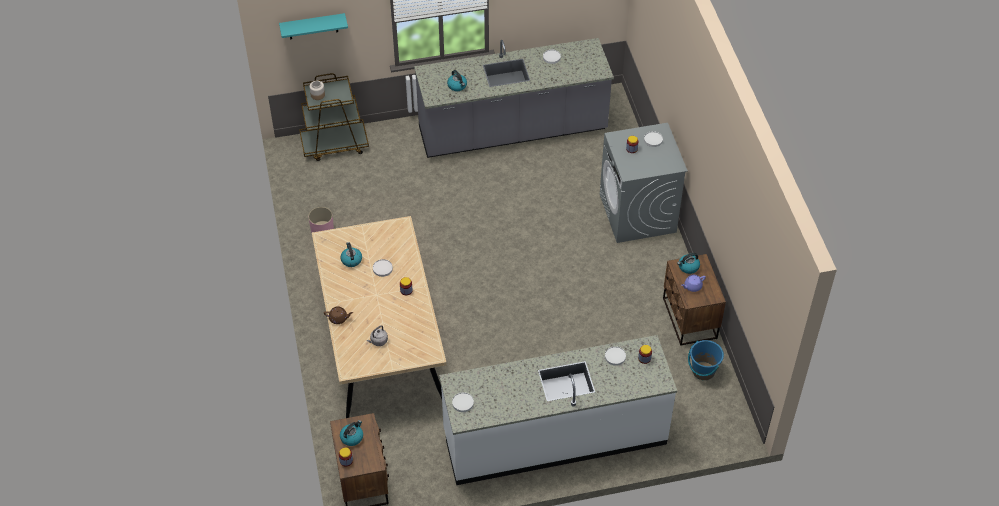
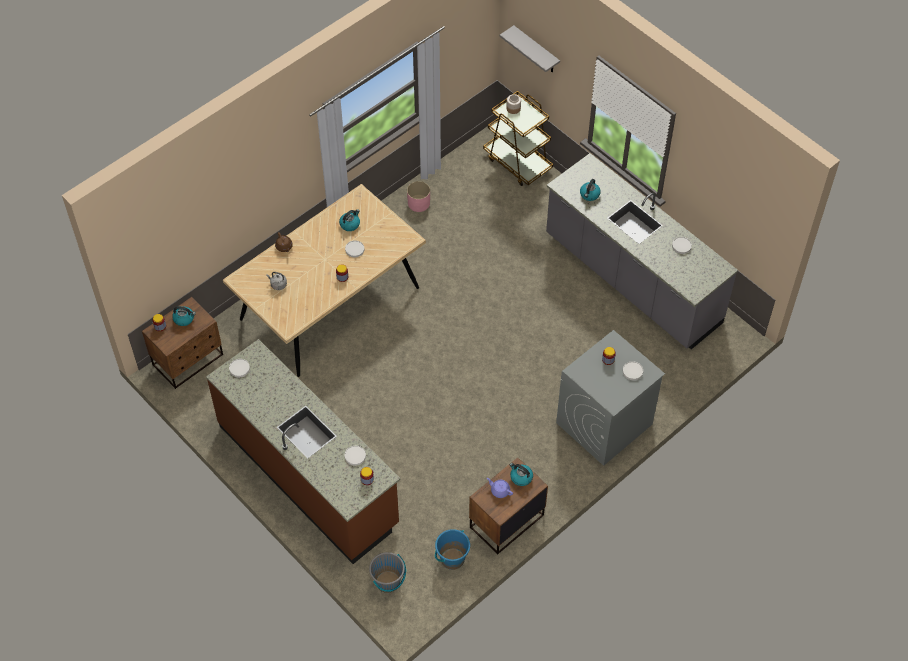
camera: 60 degrees right, 5 degrees up
(313, 26) = (536, 50): turquoise shelf -> grey shelf
(554, 437) = (308, 474): white counter -> brown counter
(699, 426) = (388, 582): none -> grey bucket

